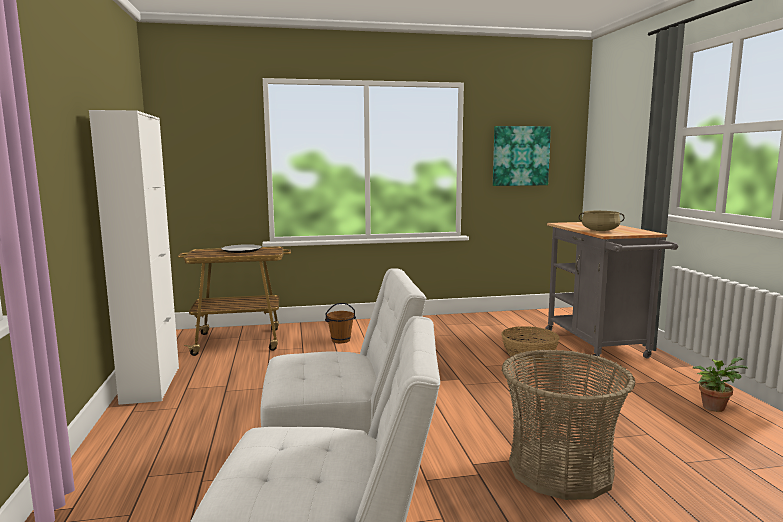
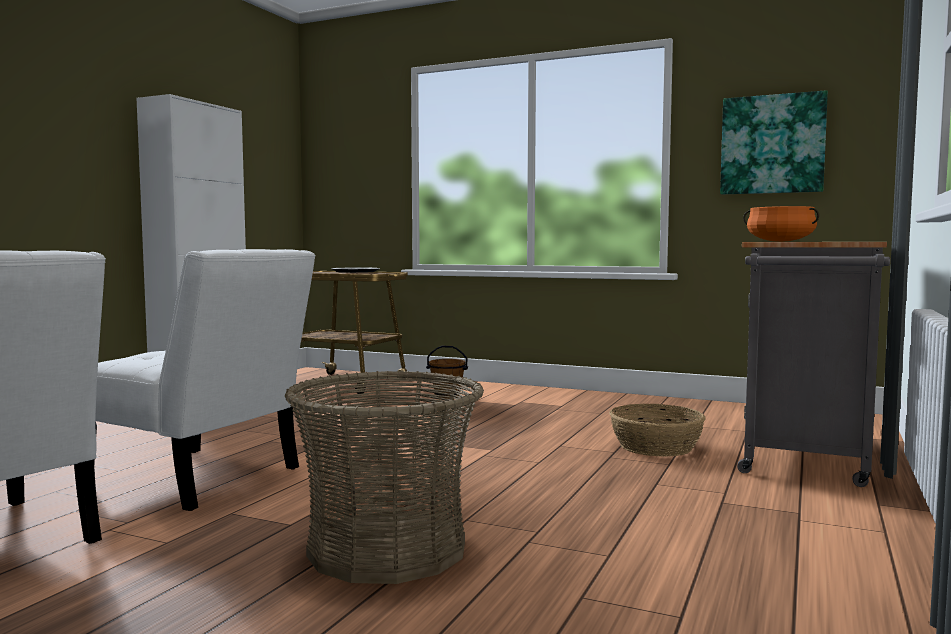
camera: 35 degrees right, 5 degrees down
(600, 231) = (780, 241): beige cooking pot -> orange cooking pot
(714, 406) = (830, 562): potted plant -> none

